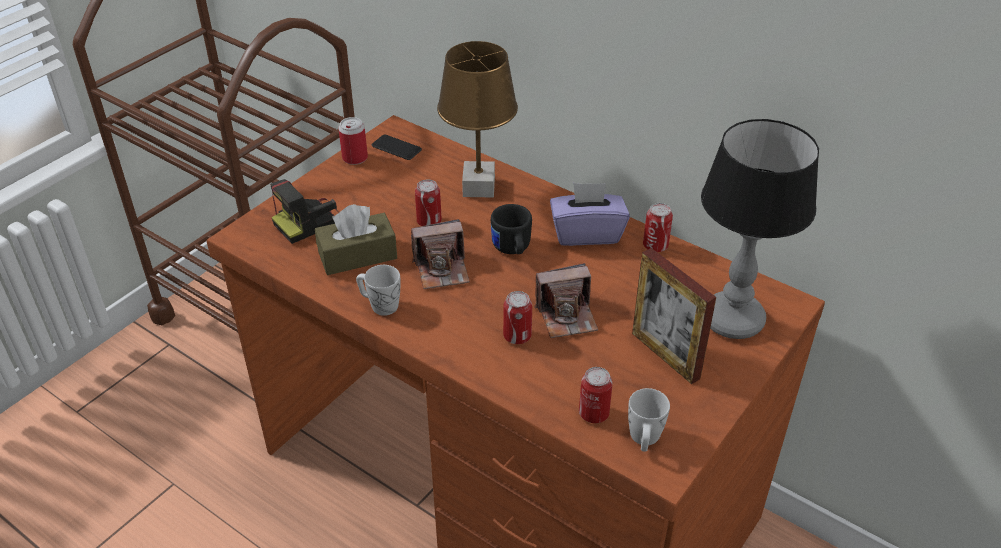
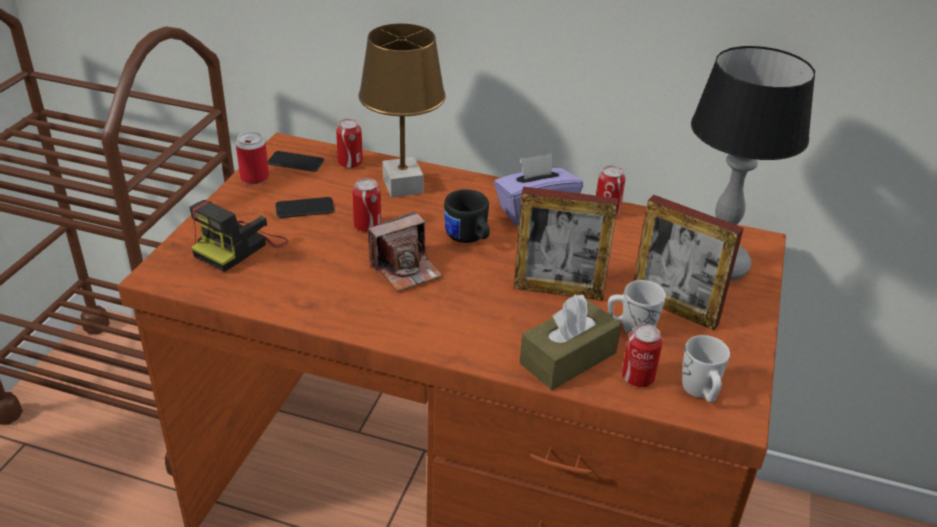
camera: 20 degrees left, 5 degrees down
(357, 255) = (305, 271): brown tissue box -> brown tissue box (568, 358)
(379, 305) = (356, 316): white mug -> white mug (631, 328)
(383, 195) = (305, 208): none -> phone
(517, 336) = (519, 319): can -> can (350, 163)
(566, 316) = (558, 290): camera -> picture frame

